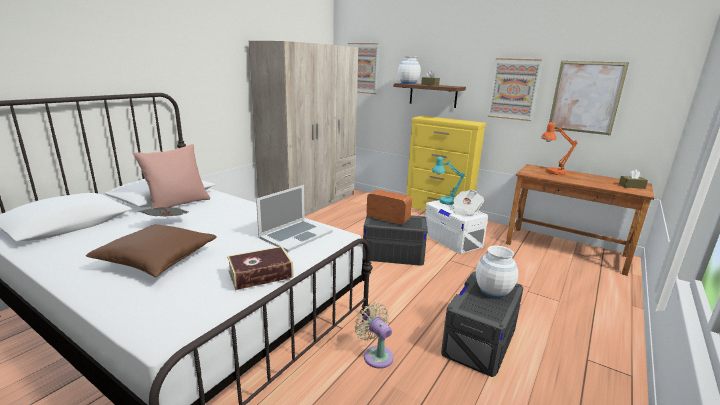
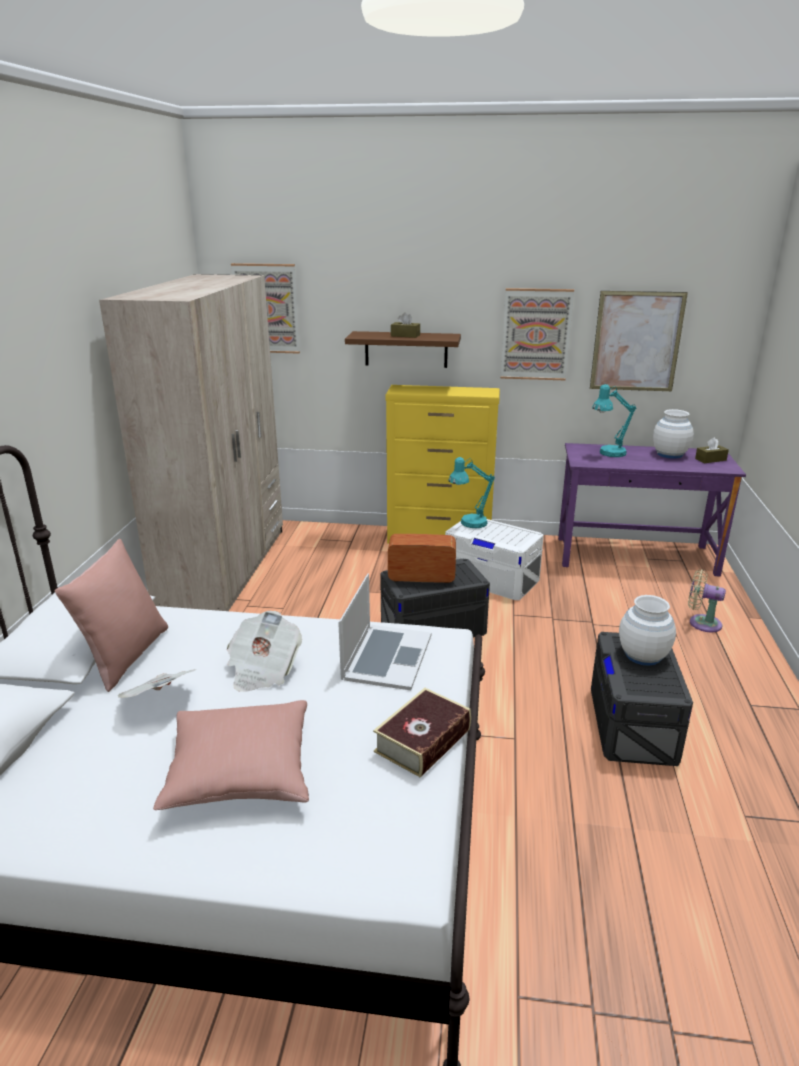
camera: 25 degrees left, 5 degrees up
(157, 260) = (240, 771): brown pillow -> pink pillow
(376, 355) = (535, 791): beige fan -> beige fan (701, 623)
(408, 83) = (366, 335): white vase -> white vase (669, 454)
(465, 211) = (509, 533): newspaper -> newspaper (263, 669)
(551, 172) = (608, 453): orange table lamp -> turquoise table lamp
(565, 249) = (635, 556): brown desk -> purple desk

